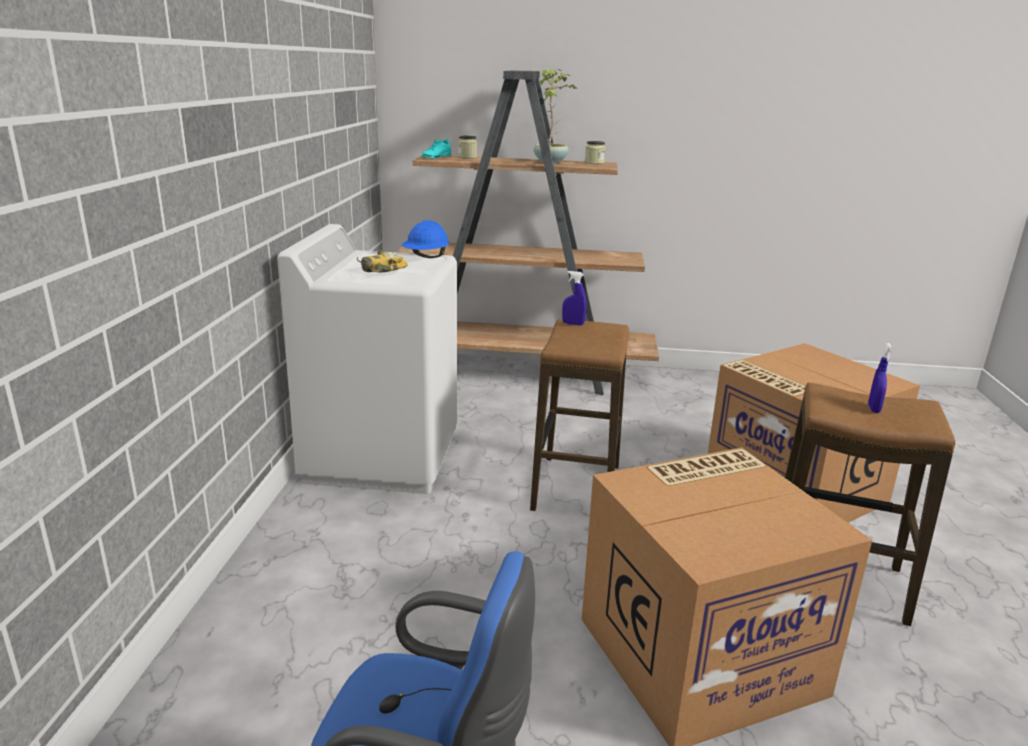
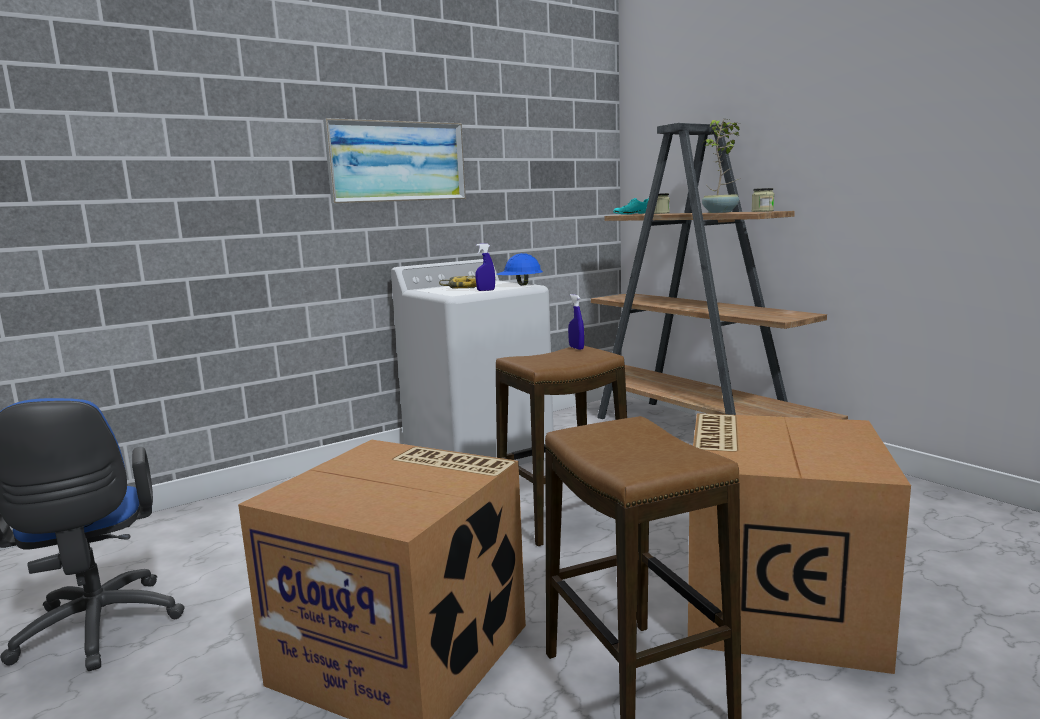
camera: 50 degrees right, 10 degrees down
(261, 102) = (397, 161): none -> picture
(873, 408) = (636, 447): blue spray bottle -> blue spray bottle (486, 290)

